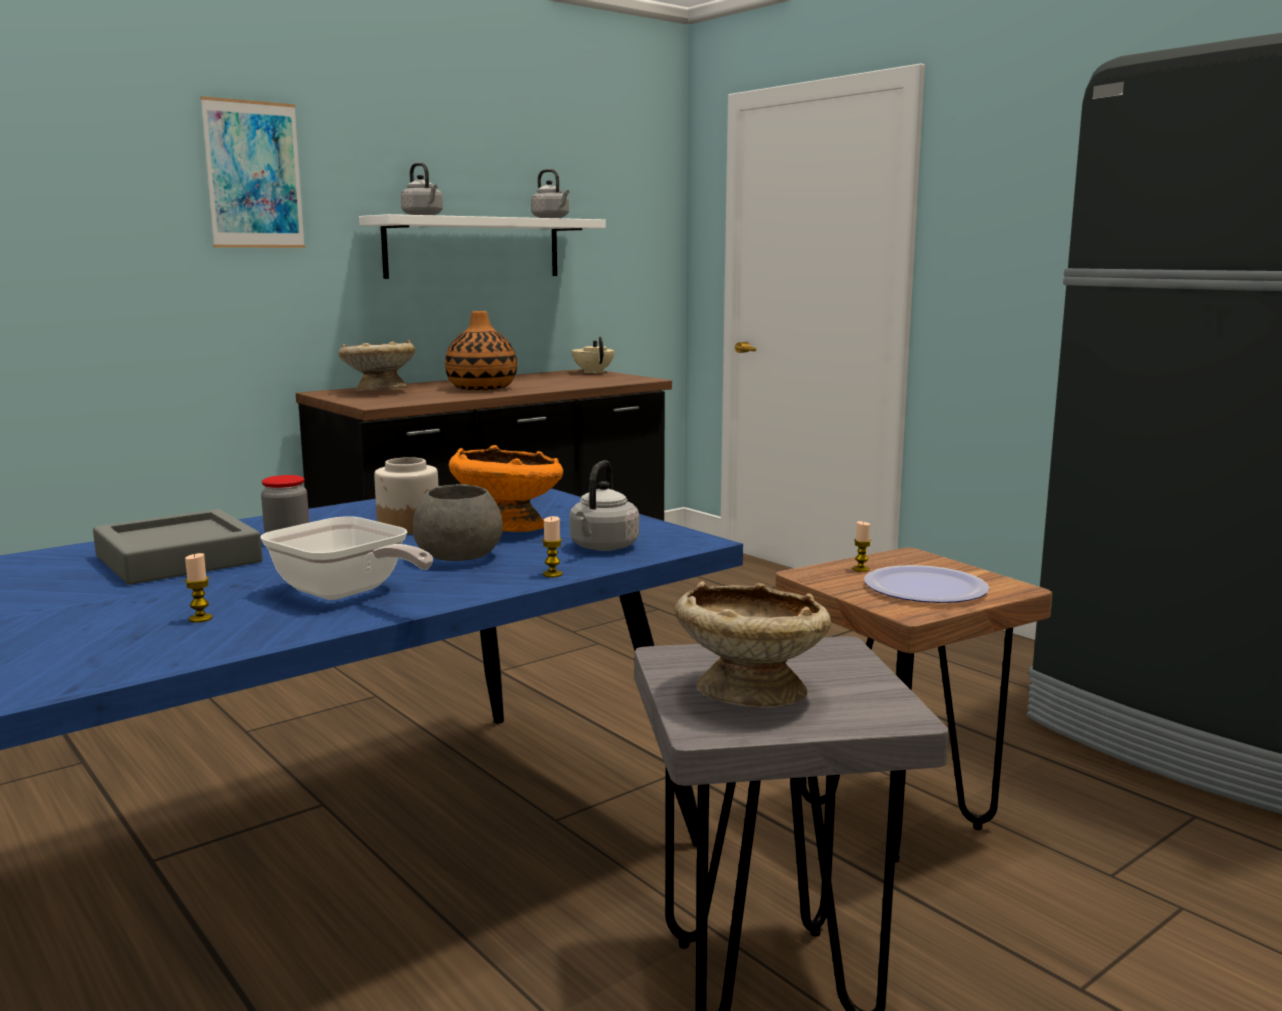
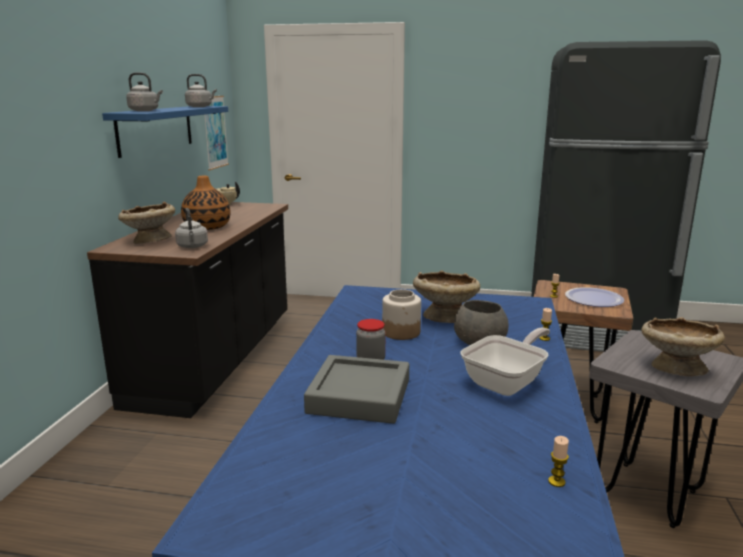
camera: 40 degrees left, 5 degrees up
(200, 618) = (500, 426): candle -> candle (556, 481)
(254, 175) = (43, 86): picture -> picture (215, 132)
(346, 593) = (507, 382): frying pan -> frying pan turned 45 degrees counterclockwise
(473, 248) = (156, 129): white shelf -> blue shelf
(507, 527) = (444, 318): orange bowl -> beige bowl
(602, 547) = (516, 317): grey kettle -> grey kettle (192, 247)

